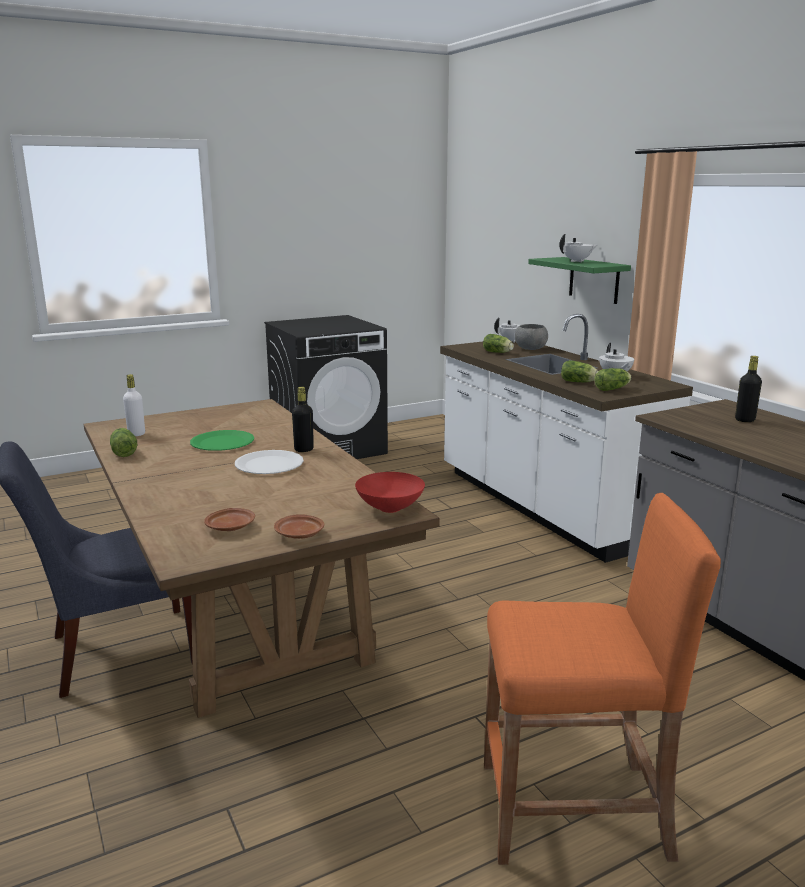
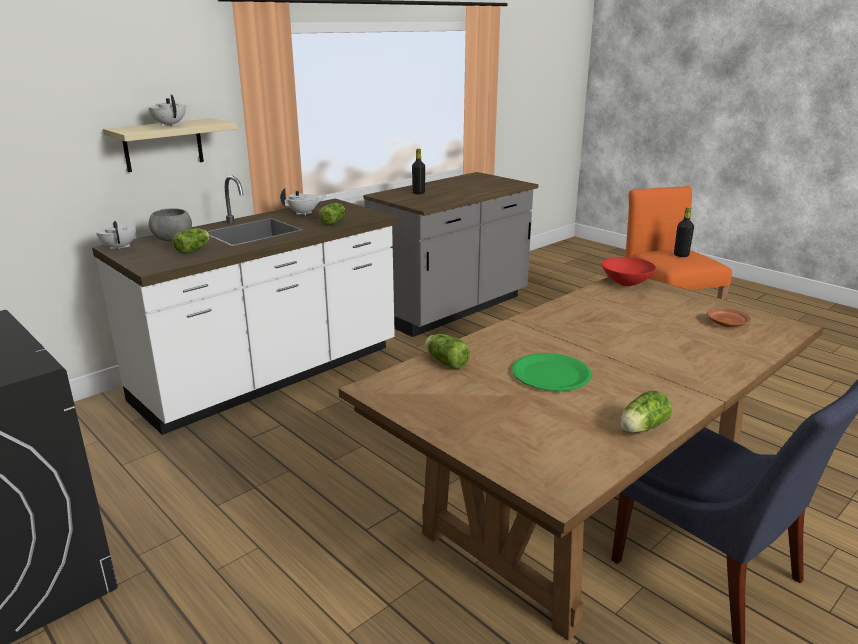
camera: 105 degrees left, 5 degrees up
(136, 434) = (571, 445): white bottle -> none
(269, 464) = (590, 336): white plate -> none
(299, 535) = (703, 301): brown plate -> none
(304, 449) = (534, 329): black bottle -> black bottle (681, 255)
(594, 280) = (163, 145): green shelf -> beige shelf
(613, 389) = (353, 214): lettuce -> lettuce (445, 361)

